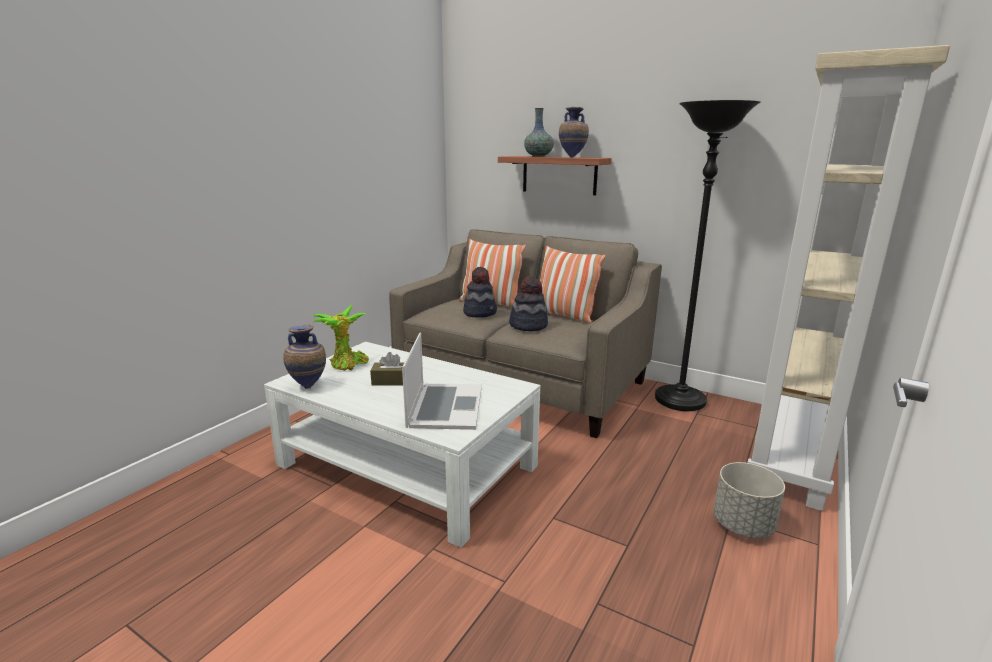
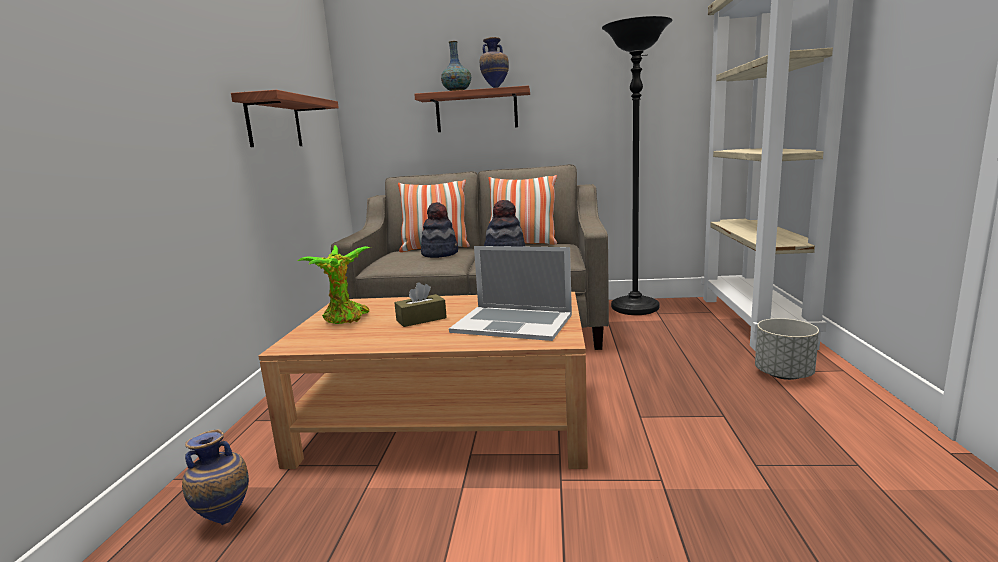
camera: 25 degrees left, 5 degrees down
(308, 386) = (325, 343): vase -> vase (225, 519)
(359, 184) = (274, 123): none -> shelf
(408, 465) = (448, 420): white coffee table -> brown coffee table
(445, 406) = (512, 323): laptop -> laptop turned 135 degrees clockwise

